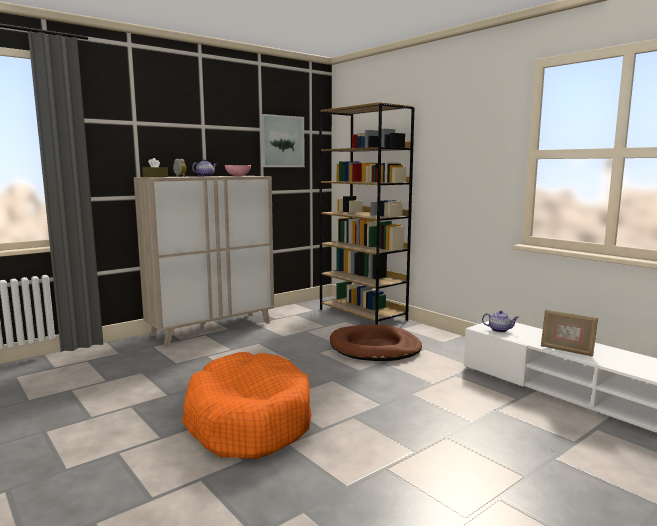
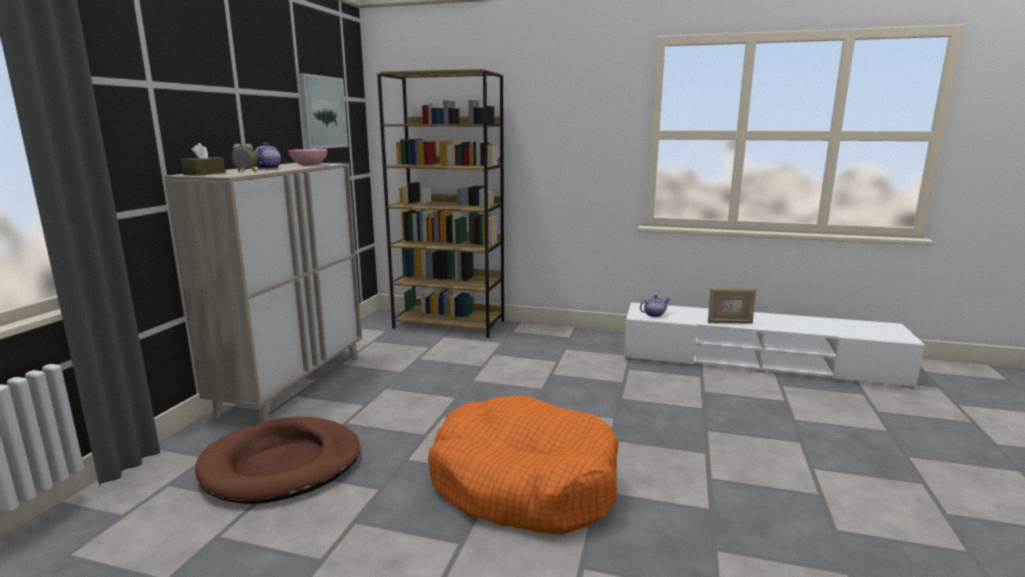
camera: 35 degrees left, 5 degrees up
(374, 348) = (519, 360): brown dog bed -> brown dog bed (282, 465)

